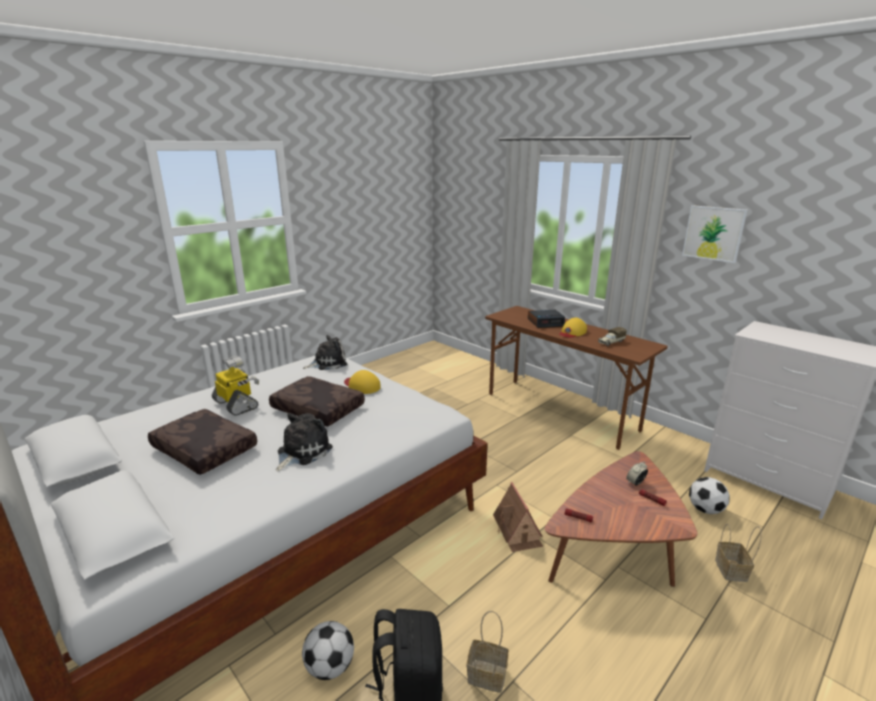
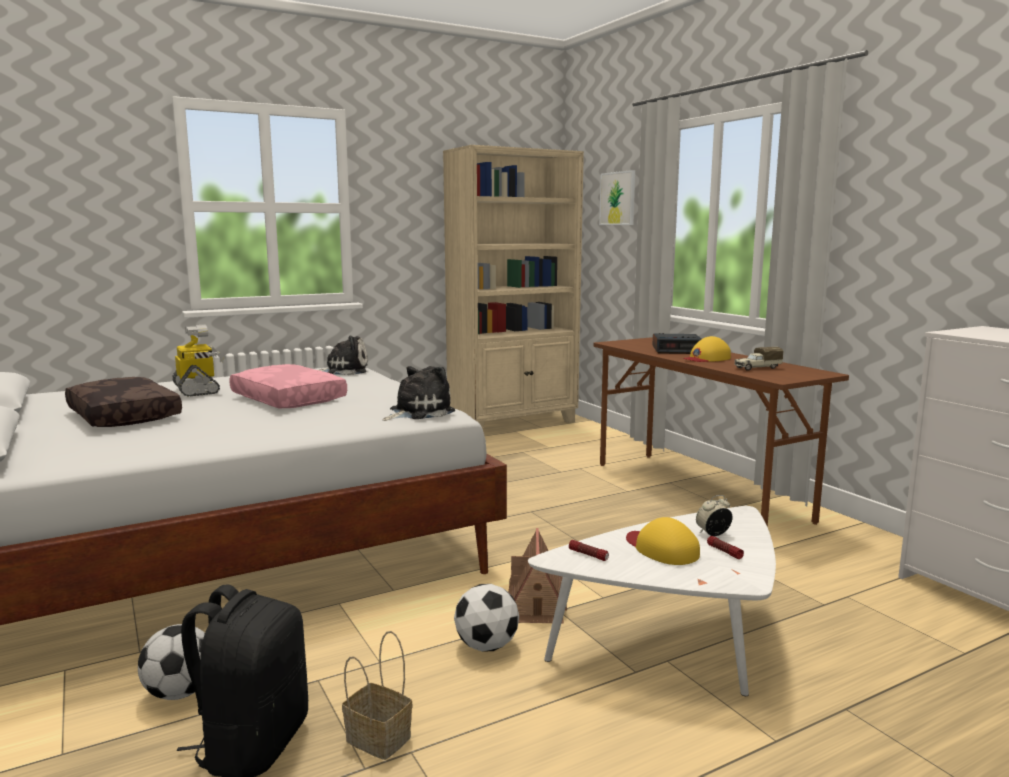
camera: 15 degrees right, 10 degrees down
(302, 452) = (229, 425): plush toy -> plush toy (417, 412)
(316, 410) = (286, 400): brown pillow -> pink pillow
(362, 386) = (364, 387): yellow cap -> yellow cap (661, 549)
(411, 358) = (514, 423): none -> beige bookcase
(616, 553) = (676, 646): brown coffee table -> white coffee table
(705, 509) = (868, 620): football -> football (486, 646)
(713, 233) = (914, 194): picture -> picture (618, 198)
(732, 571) = (865, 694): basket -> none

